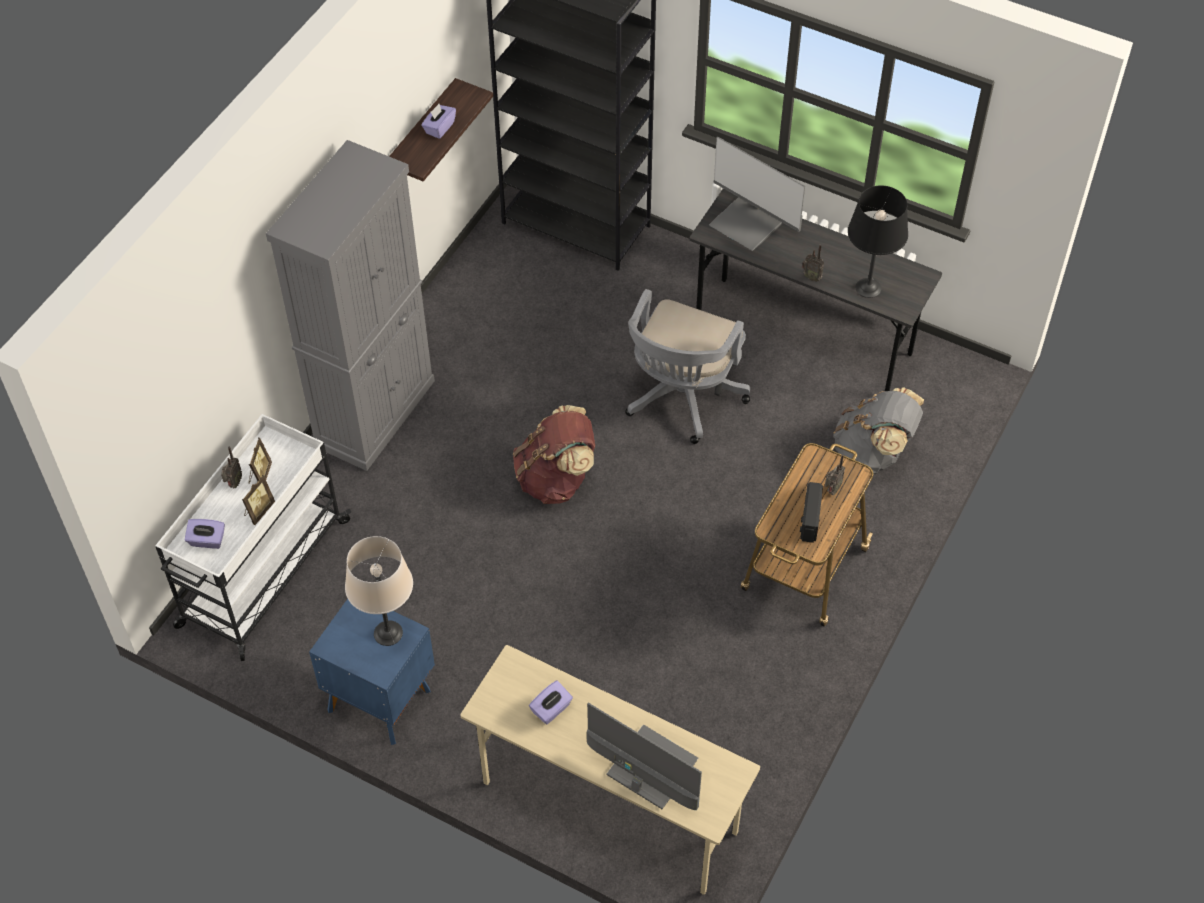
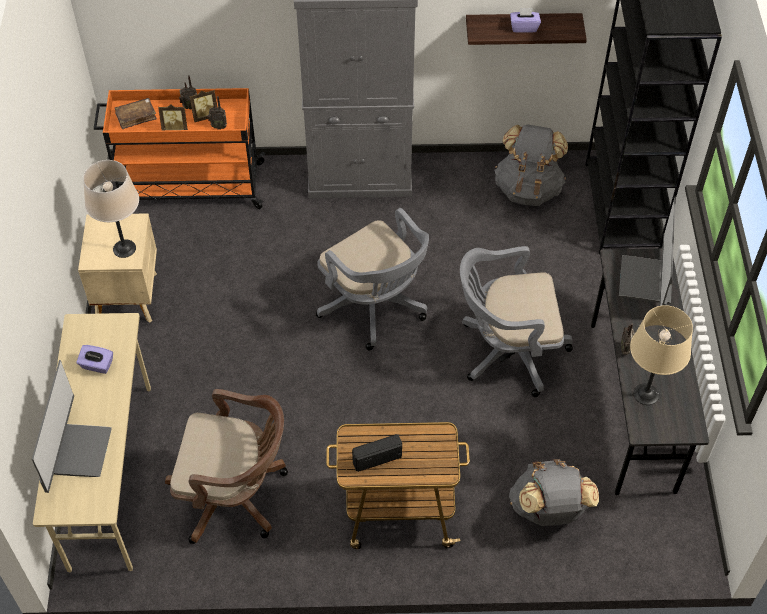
camera: 60 degrees right, 0 degrees up
(207, 540) = (136, 116): purple tissue box -> brown book
(262, 575) = (188, 186): white cart -> orange cart
(379, 698) = (128, 296): blue nightstand -> beige nightstand
(497, 282) = (528, 188): none -> grey backpack
(556, 479) = (375, 308): brown backpack -> grey office chair
(704, 702) = (235, 495): none -> brown office chair
(831, 490) = (417, 461): radio -> radio (218, 126)
(868, 288) = (646, 394): black table lamp -> beige table lamp

